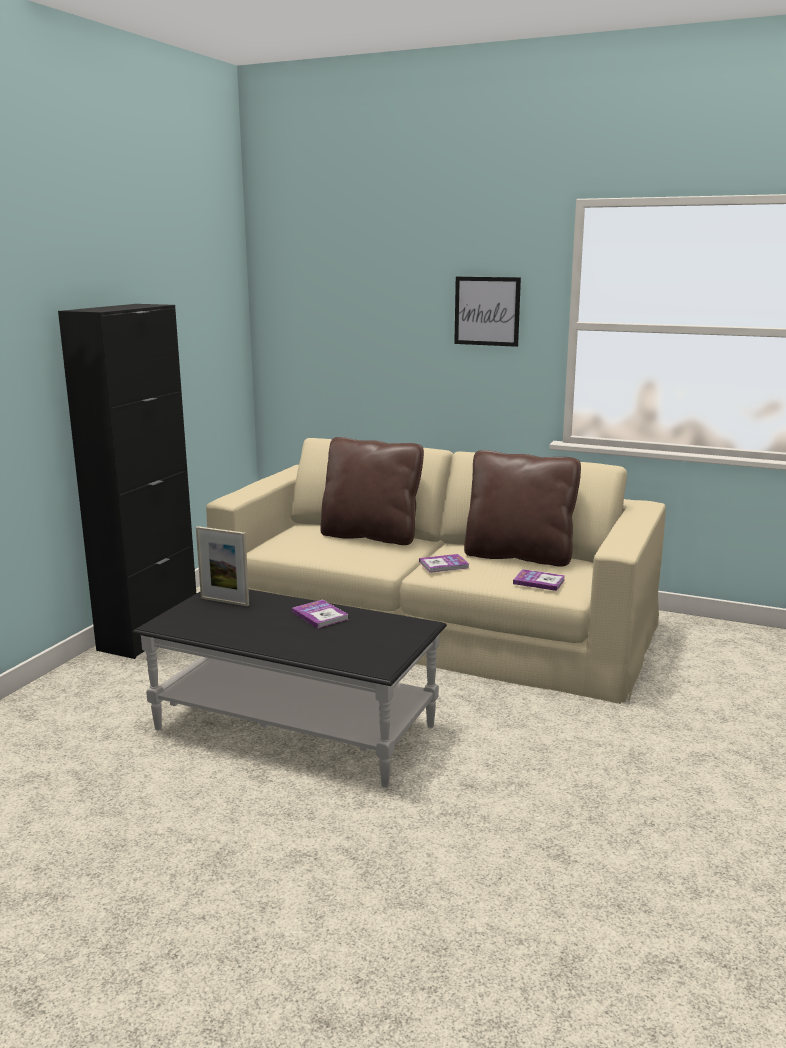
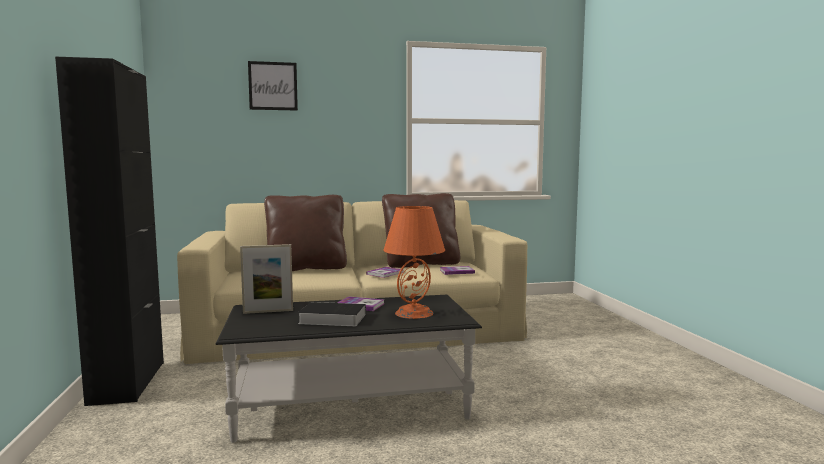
camera: 35 degrees left, 10 degrees down
(260, 628) = (330, 319): none -> book
(351, 643) = (414, 313): none -> orange table lamp
(487, 311) = (351, 111): picture -> picture (273, 86)

